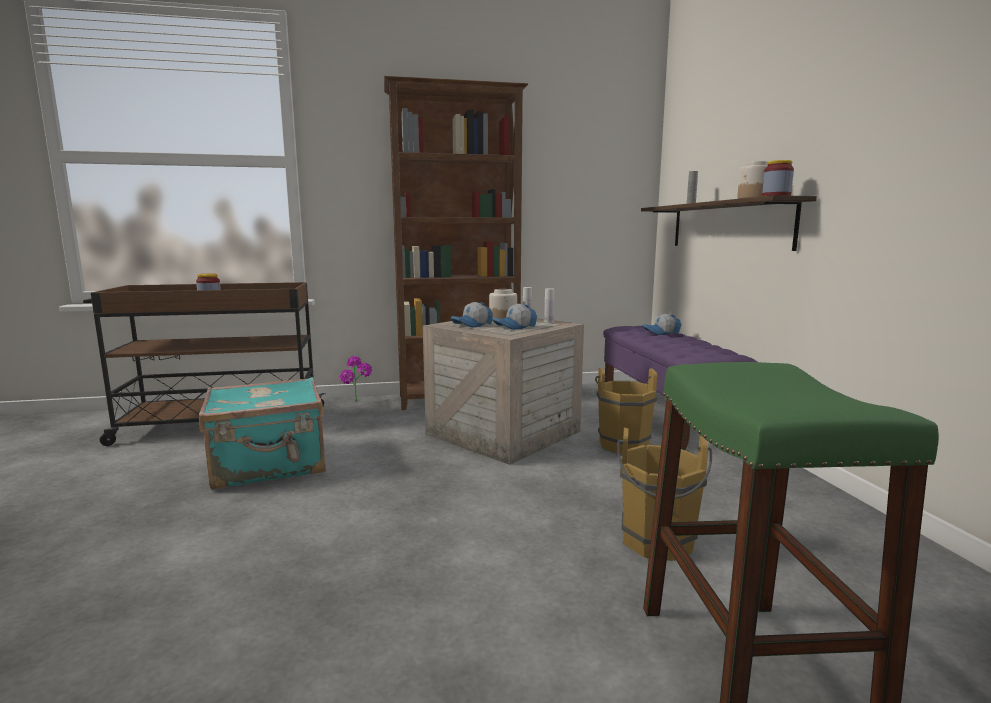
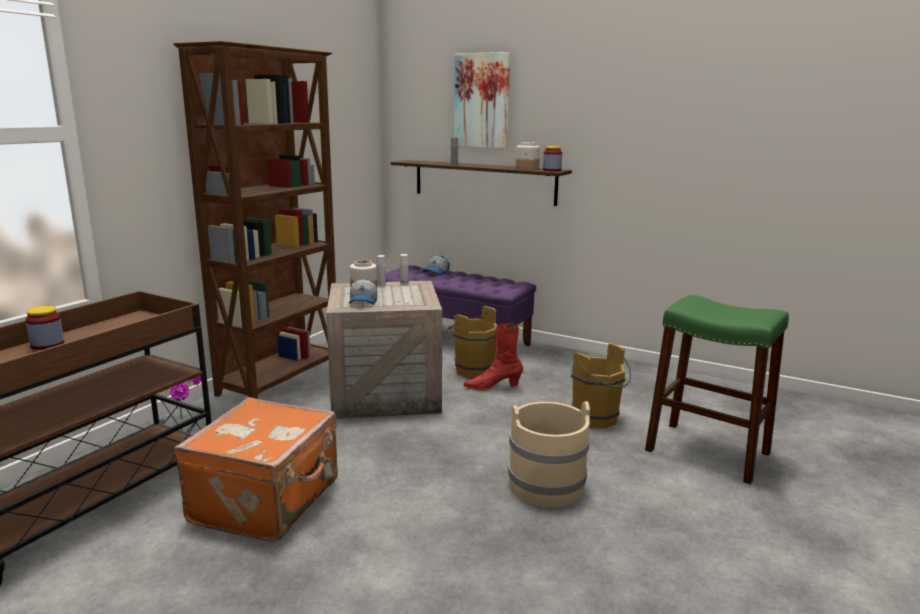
camera: 50 degrees left, 5 degrees up
(270, 465) = (268, 501): turquoise suitcase -> orange suitcase
(443, 570) = (546, 486): none -> beige bucket
(515, 327) = (402, 295): cap -> none
(608, 464) = (492, 387): none -> red boot
(733, 122) = (482, 101): none -> picture

